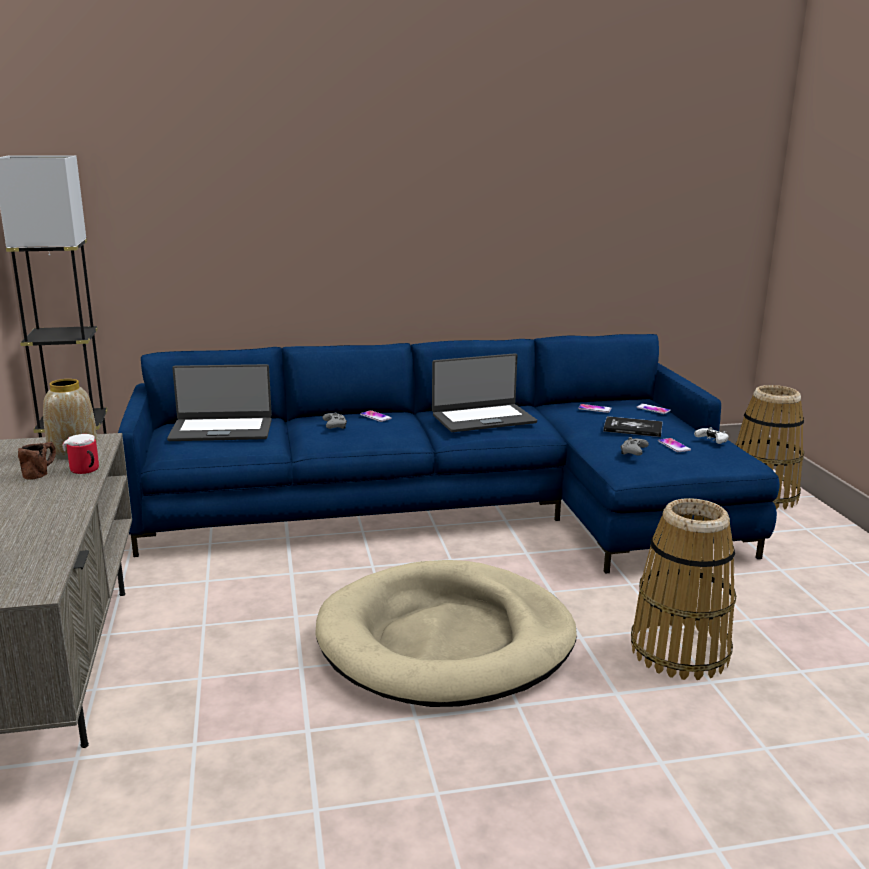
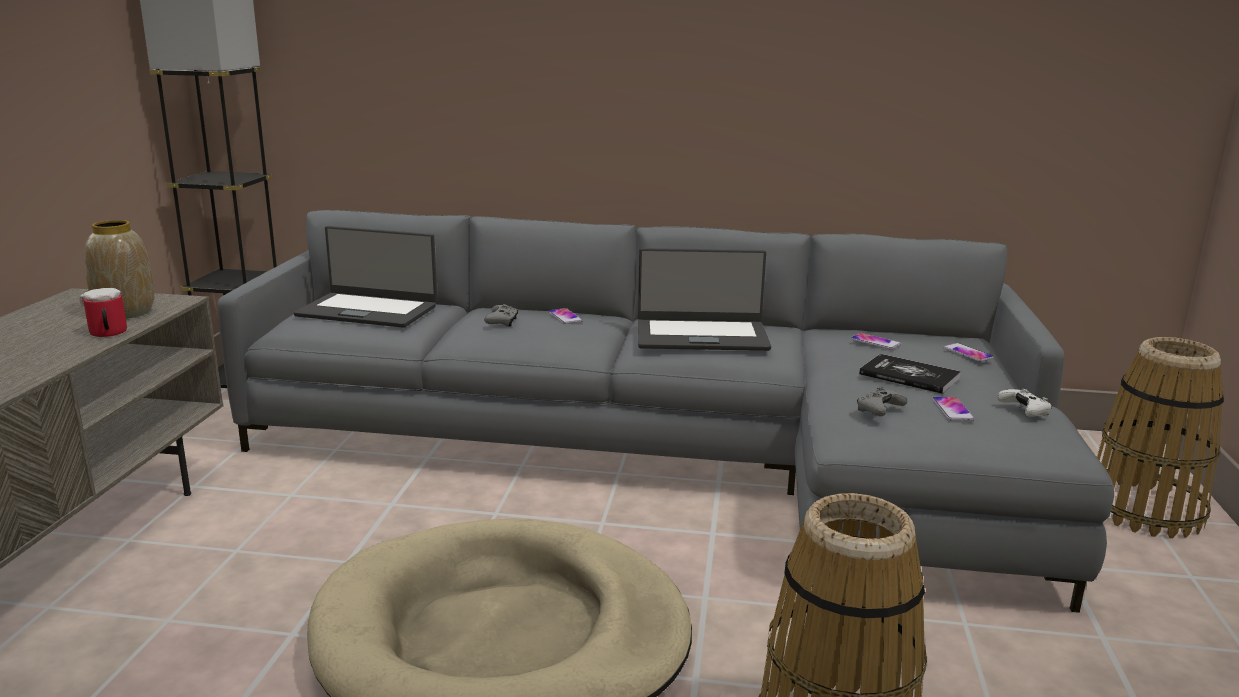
camera: 20 degrees right, 0 degrees up
(41, 472) = (62, 329): brown mug -> none
(458, 509) = (666, 456): blue sofa -> grey sofa

